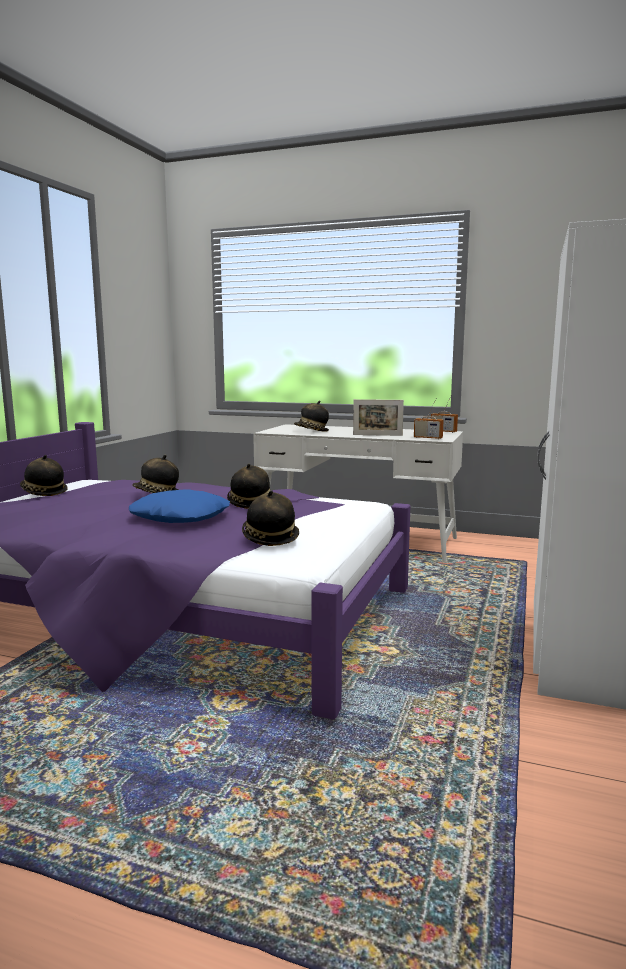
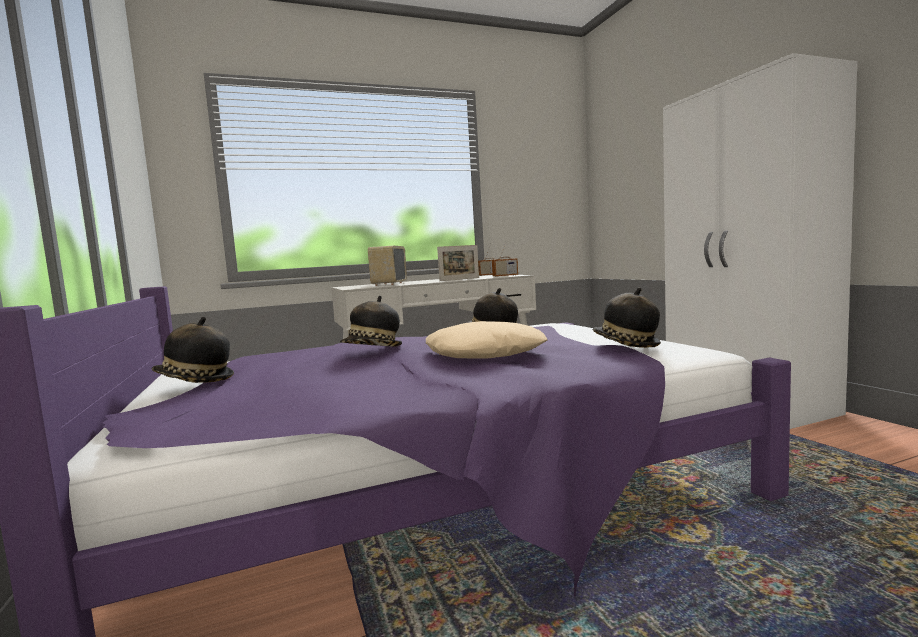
camera: 40 degrees left, 5 degrees down
(181, 517) = (484, 353): blue pillow -> beige pillow
(311, 431) = (389, 284): hat -> radio

